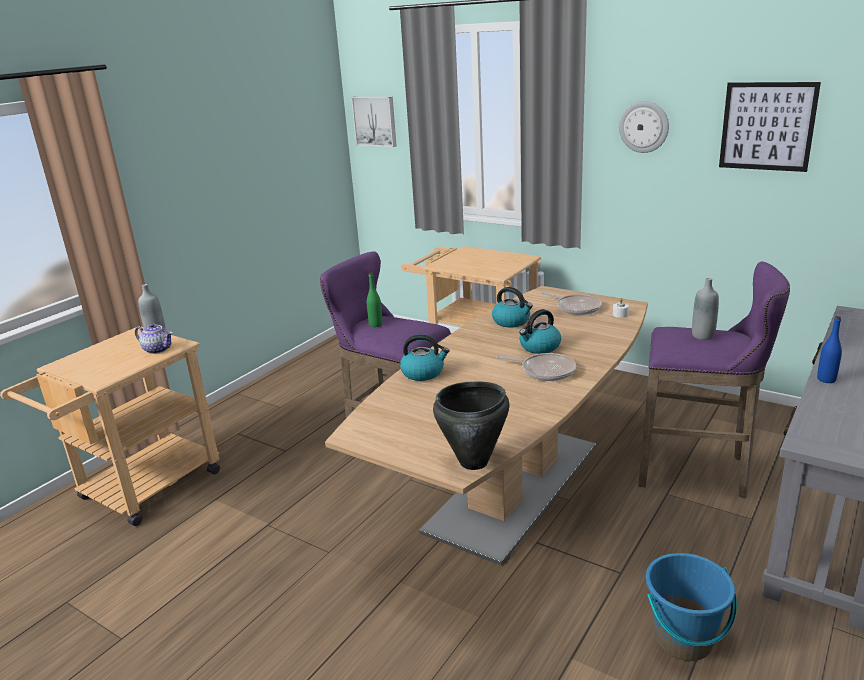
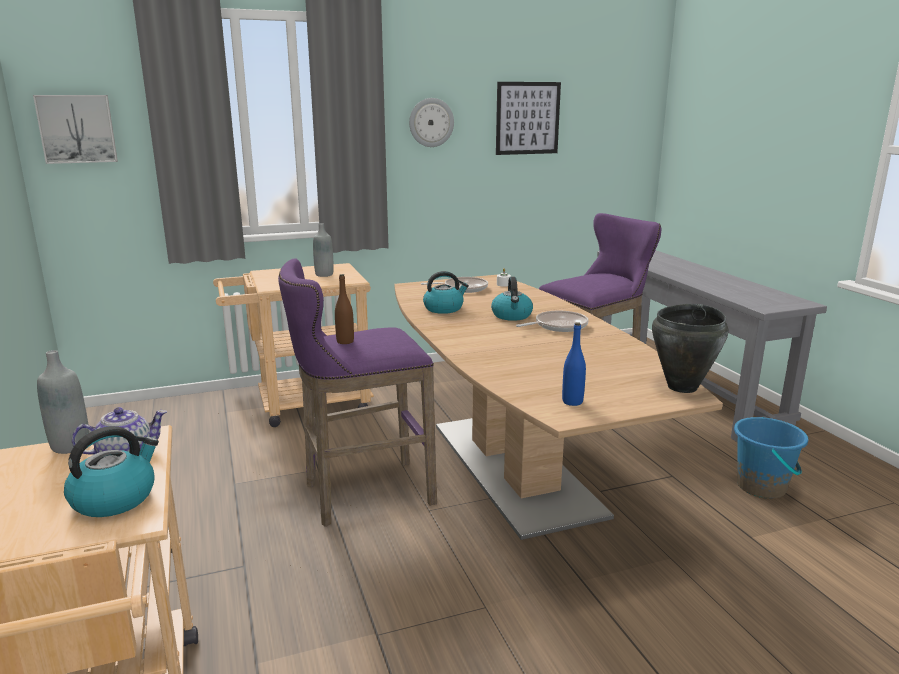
camera: 55 degrees left, 5 degrees down
(375, 324) = (345, 341): green bottle -> brown bottle
(423, 373) = (483, 359): kettle -> kettle (115, 498)
(703, 336) = (592, 278): grey bottle -> grey bottle (324, 274)
(826, 379) = (691, 281): blue bottle -> blue bottle (572, 402)

